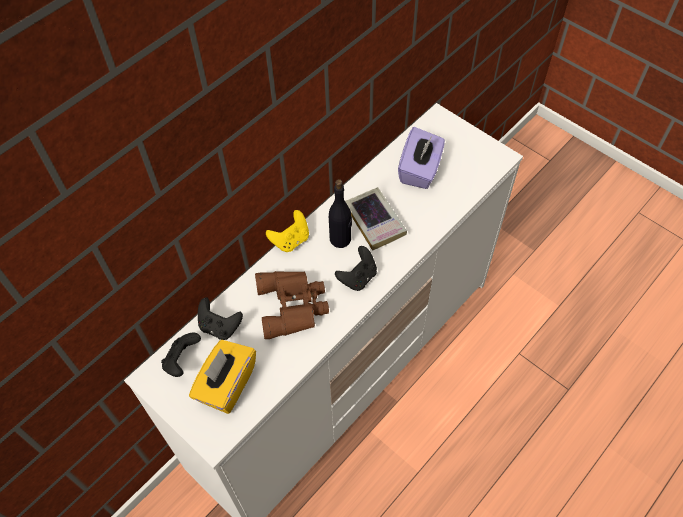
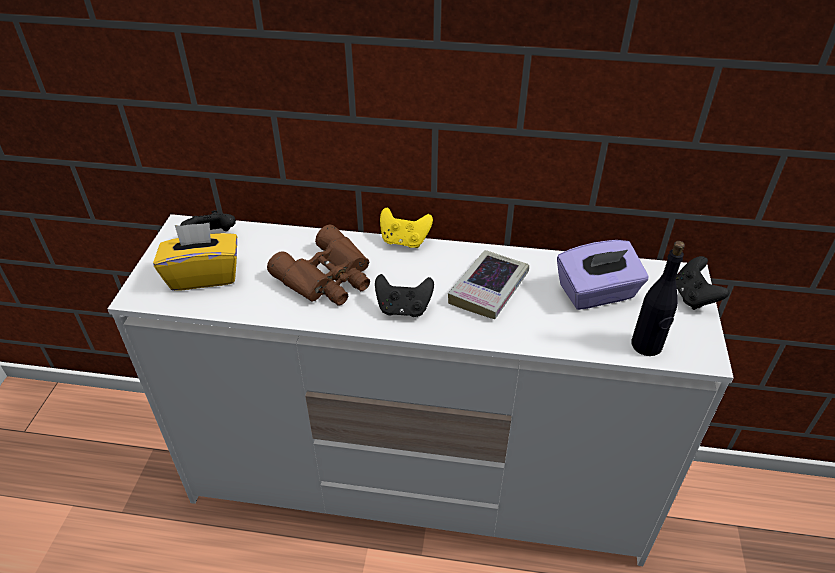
camera: 55 degrees right, 15 degrees down
(220, 326) = (266, 242): black game controller -> black game controller (693, 297)
(340, 239) = (440, 274): black bottle -> black bottle (646, 345)

